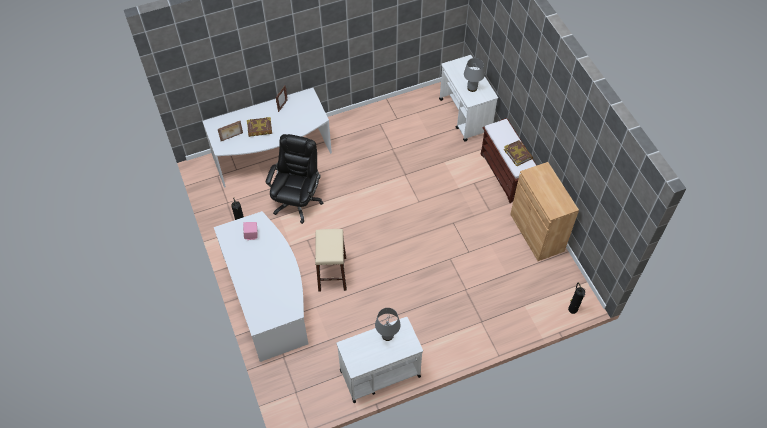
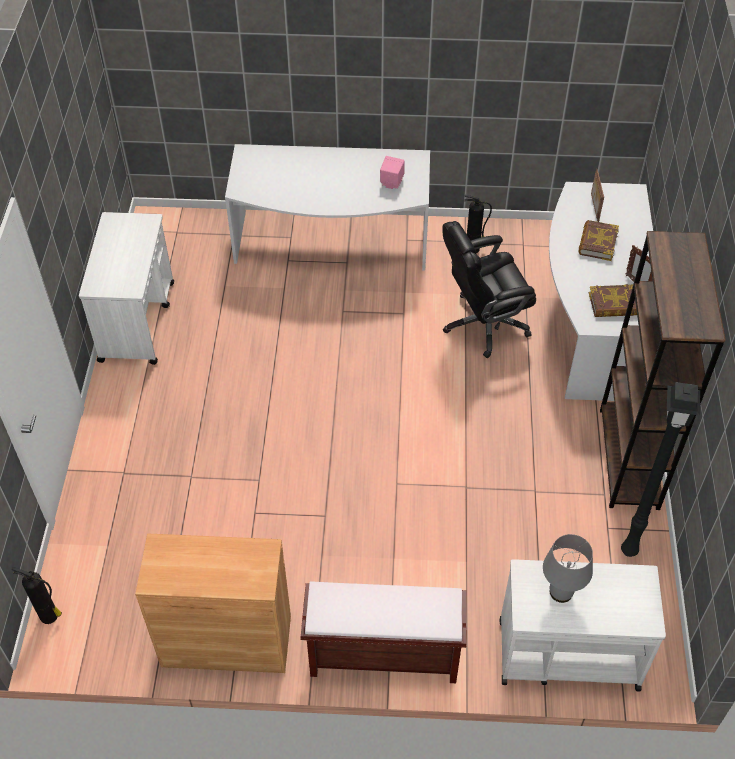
camera: 115 degrees right, 5 degrees down
(297, 201) = (484, 324): black office chair -> black office chair turned 120 degrees clockwise
(332, 274) = (326, 322): beige stool -> none
(355, 120) = (629, 458): none -> brown bookcase
(387, 335) = (130, 267): grey table lamp -> none
(404, 108) = (630, 550): none -> black floor lamp
(518, 154) = (359, 611): book -> book (613, 304)

